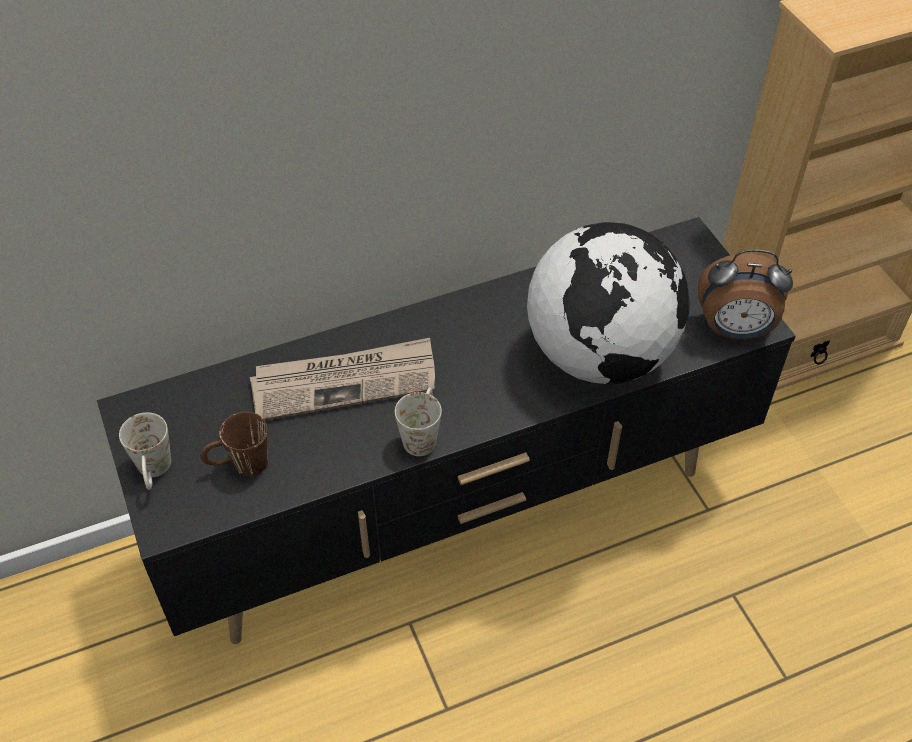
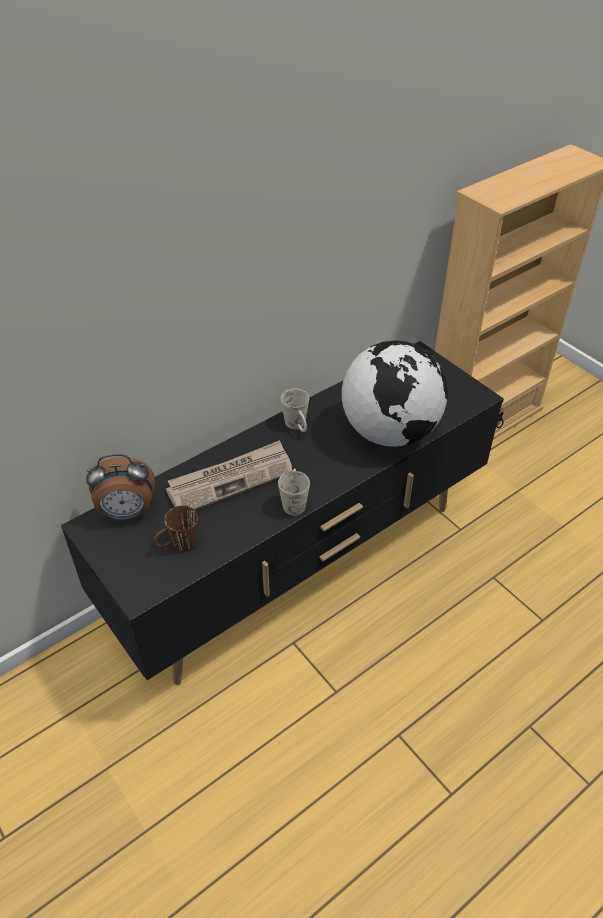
camera: 15 degrees left, 5 degrees down
(154, 473) = (119, 563): white mug -> white mug (298, 427)
(734, 330) = (466, 402): alarm clock -> alarm clock (127, 513)

